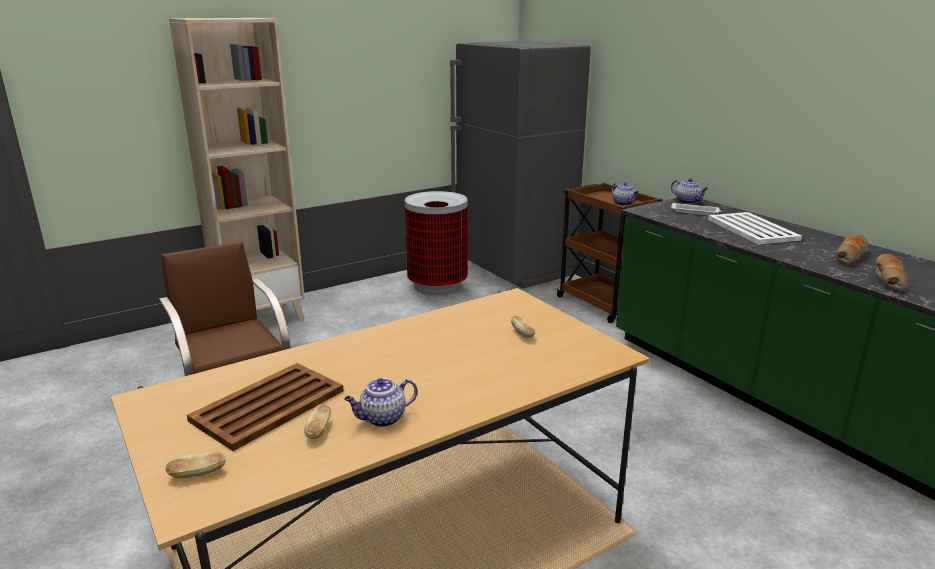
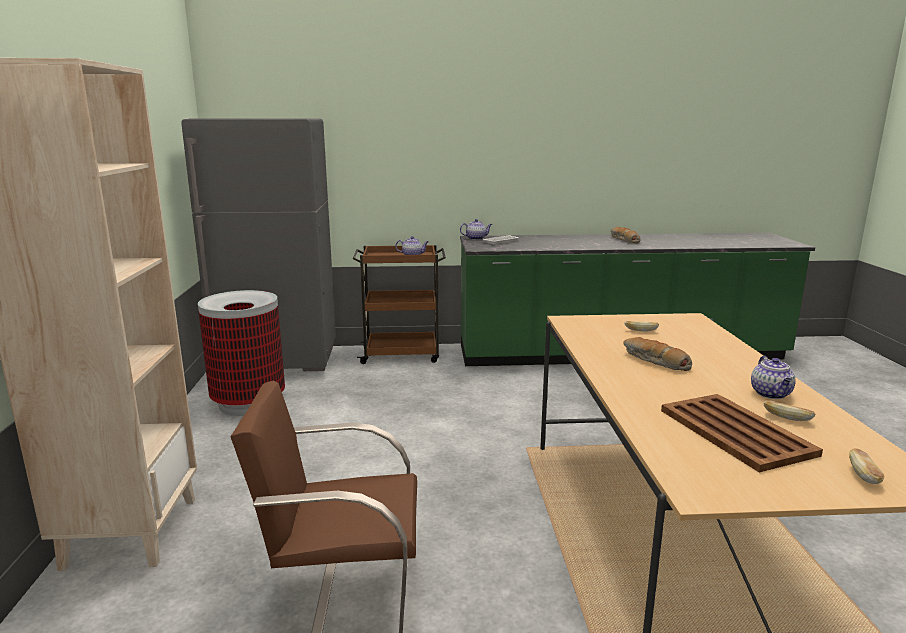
camera: 60 degrees left, 5 degrees down
(752, 229) = (554, 241): white tray -> none
(887, 279) = (664, 243): bread -> bread (654, 361)

